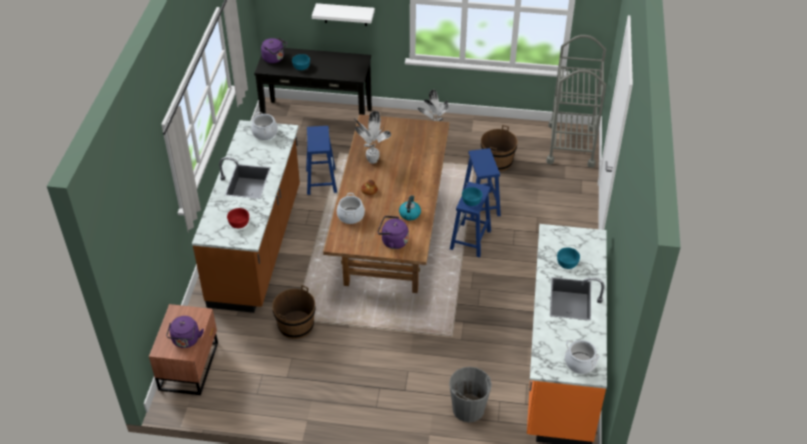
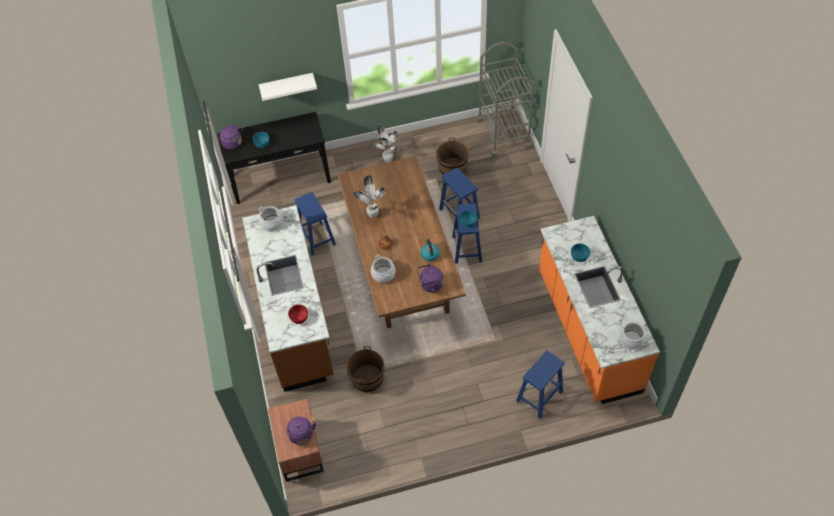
camera: 20 degrees left, 10 degrees up
(468, 409) = (539, 397): grey bucket -> blue stool

